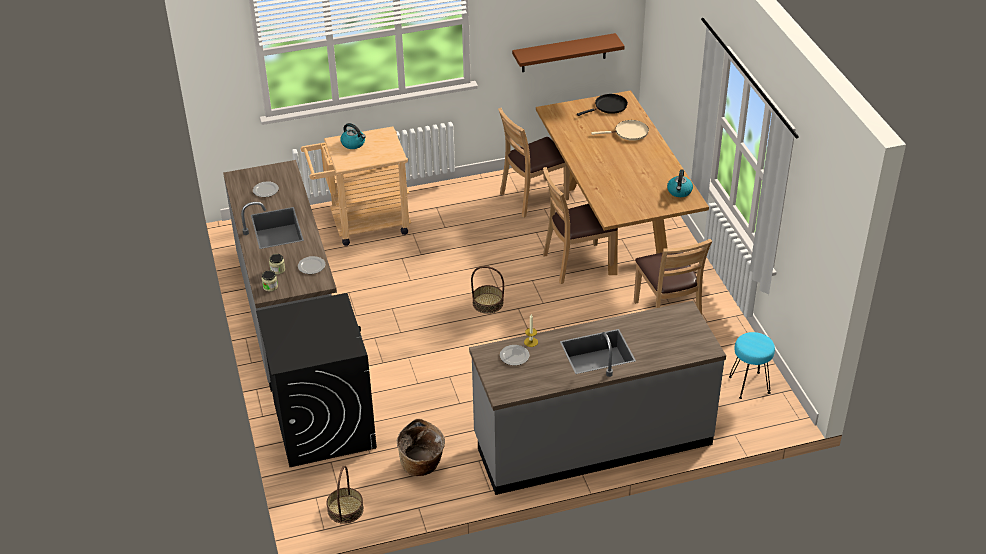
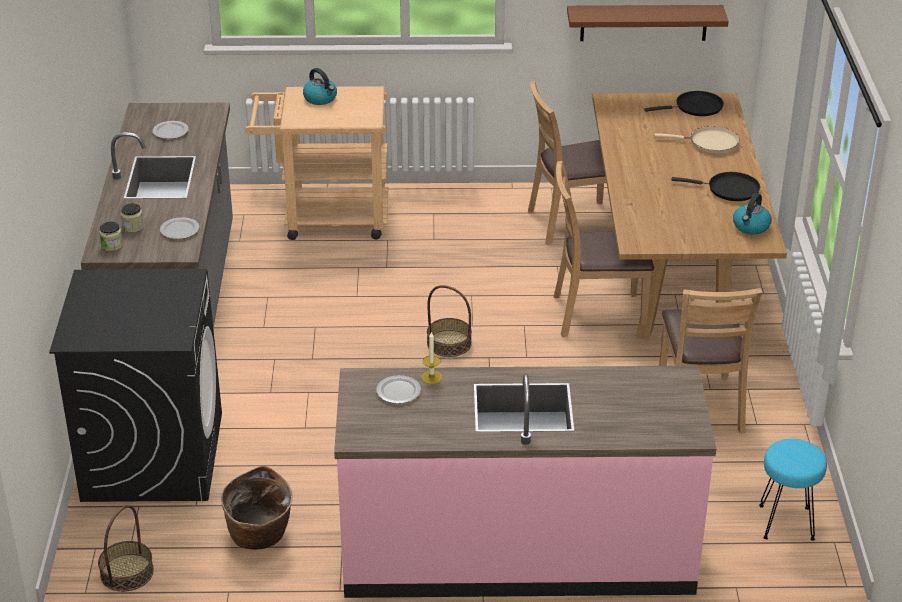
camera: 15 degrees right, 5 degrees down
(592, 441) = (517, 553): grey counter -> pink counter
(655, 166) = (729, 190): none -> black frying pan

